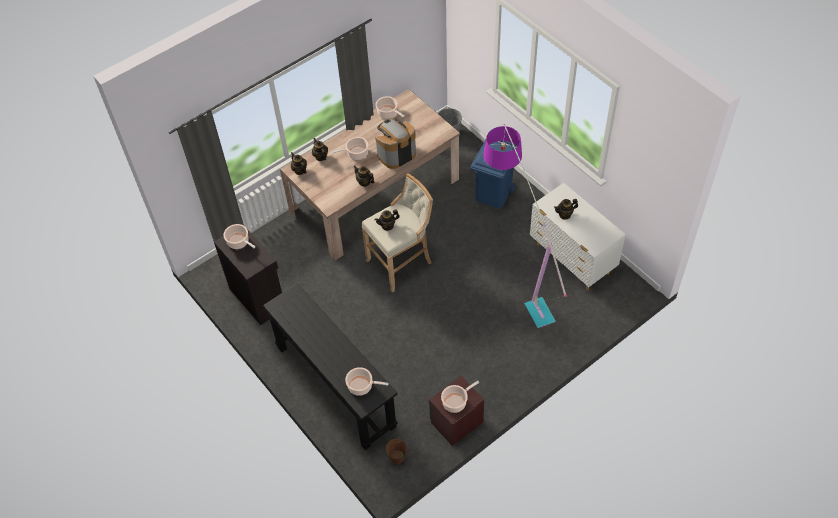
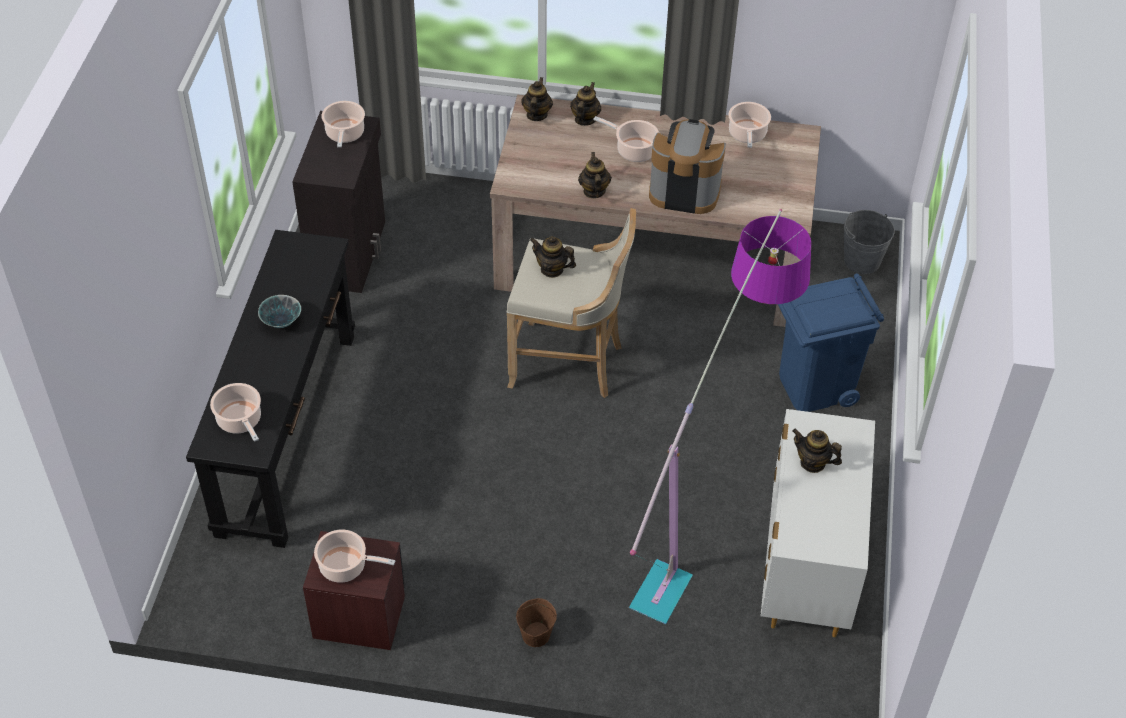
camera: 45 degrees right, 5 degrees down
(321, 337) = (281, 323): none -> bowl
(397, 457) = (235, 583): brown bucket -> brown bucket (536, 635)

